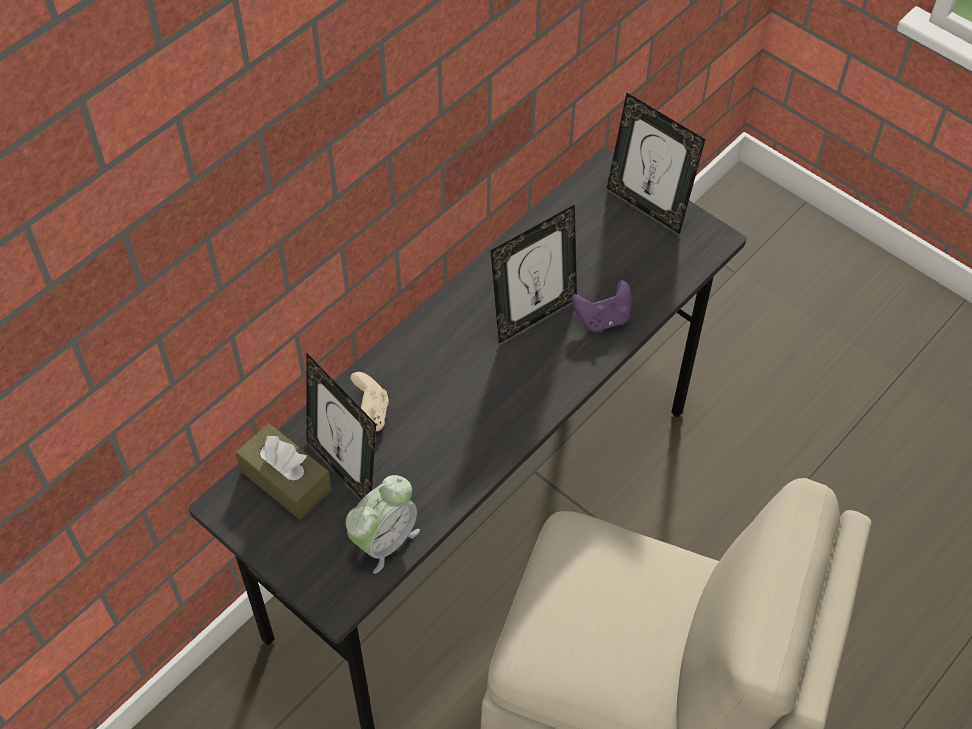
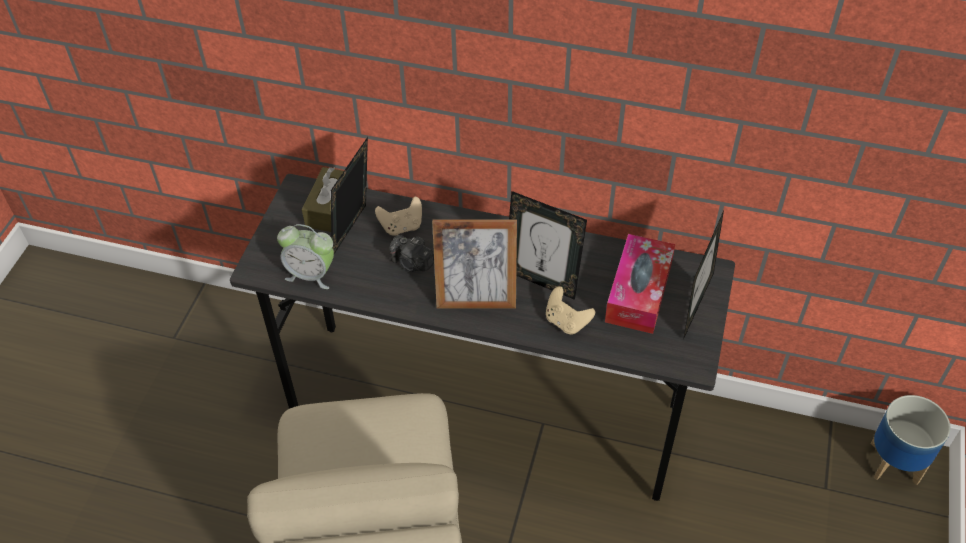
camera: 65 degrees right, 5 degrees down
(432, 427) = (412, 263): none -> camera
(524, 386) = (476, 299): none -> picture frame
(599, 240) = (638, 292): none -> tissue box
(603, 318) = (566, 322): purple game controller -> beige game controller
(736, 207) = (895, 463): none -> planter

